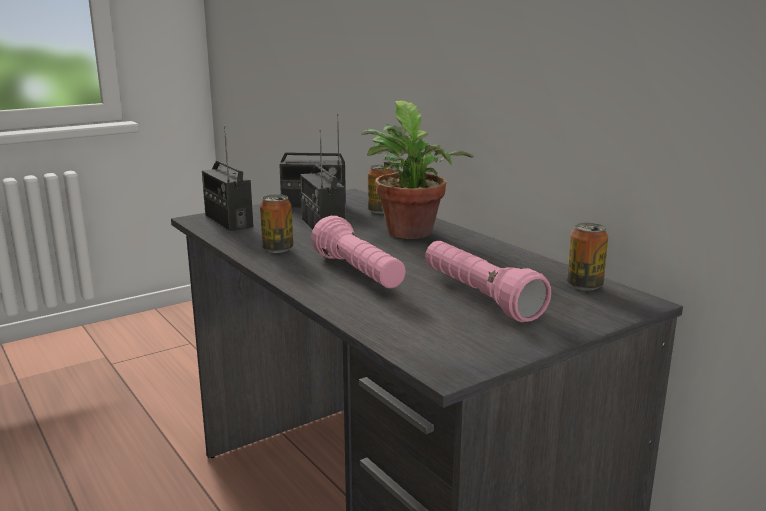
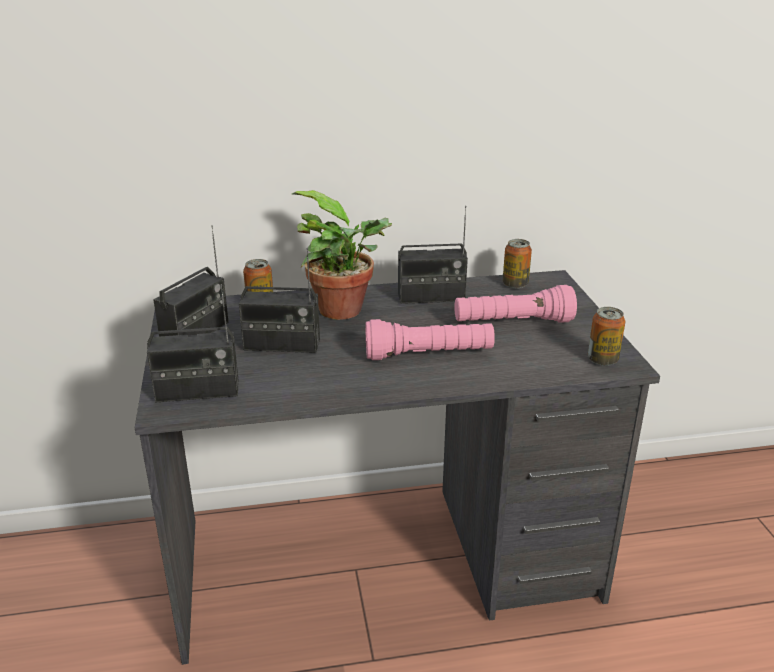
camera: 65 degrees left, 10 degrees up
(277, 249) = (328, 379): can -> can (602, 360)
(488, 256) = (431, 297): none -> radio

